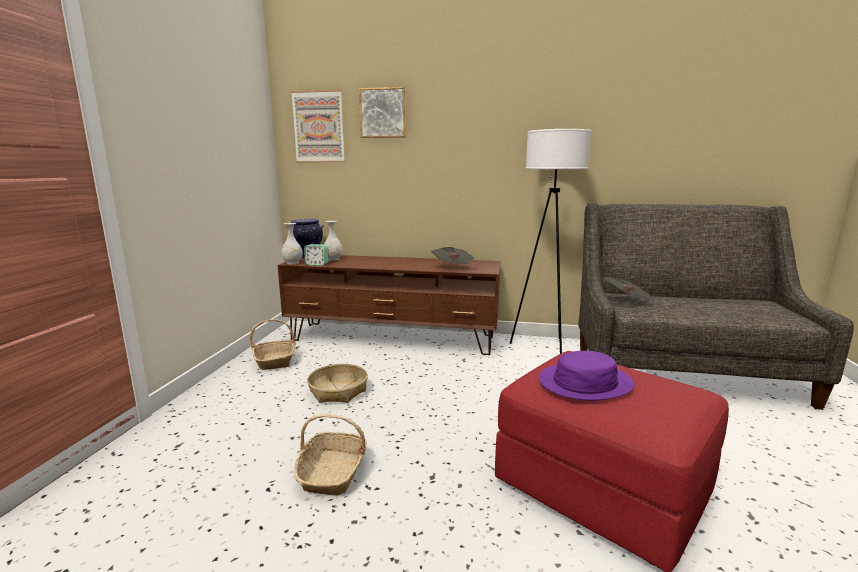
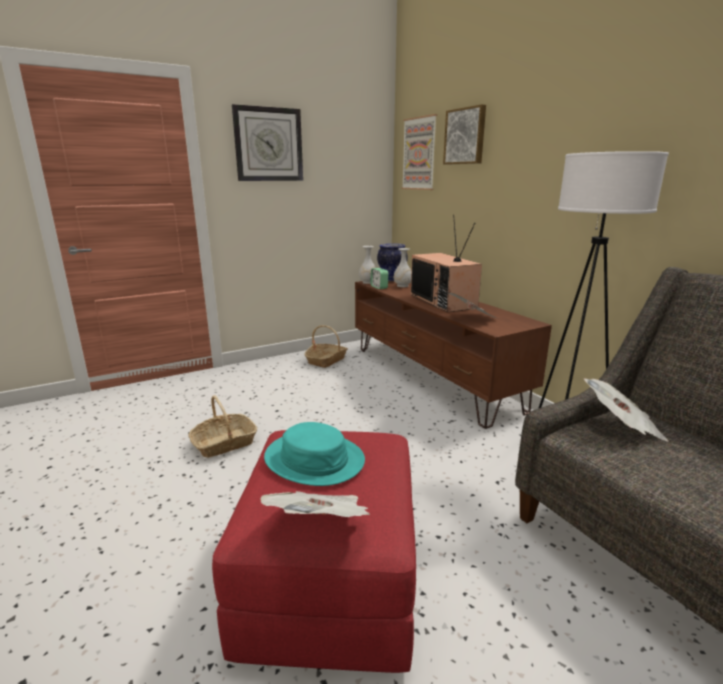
camera: 50 degrees right, 5 degrees up
(173, 101) = (268, 144): none -> wall clock
(338, 391) = (319, 398): basket -> none
(401, 262) = (444, 301): none -> television
(585, 382) = (314, 459): purple hat -> turquoise hat
(682, 405) = (321, 526): none -> newspaper

